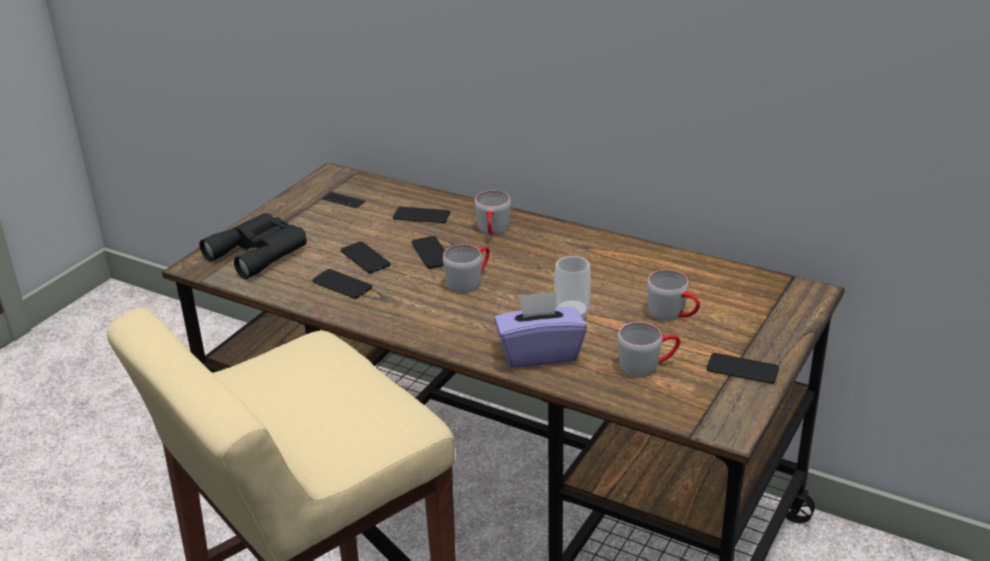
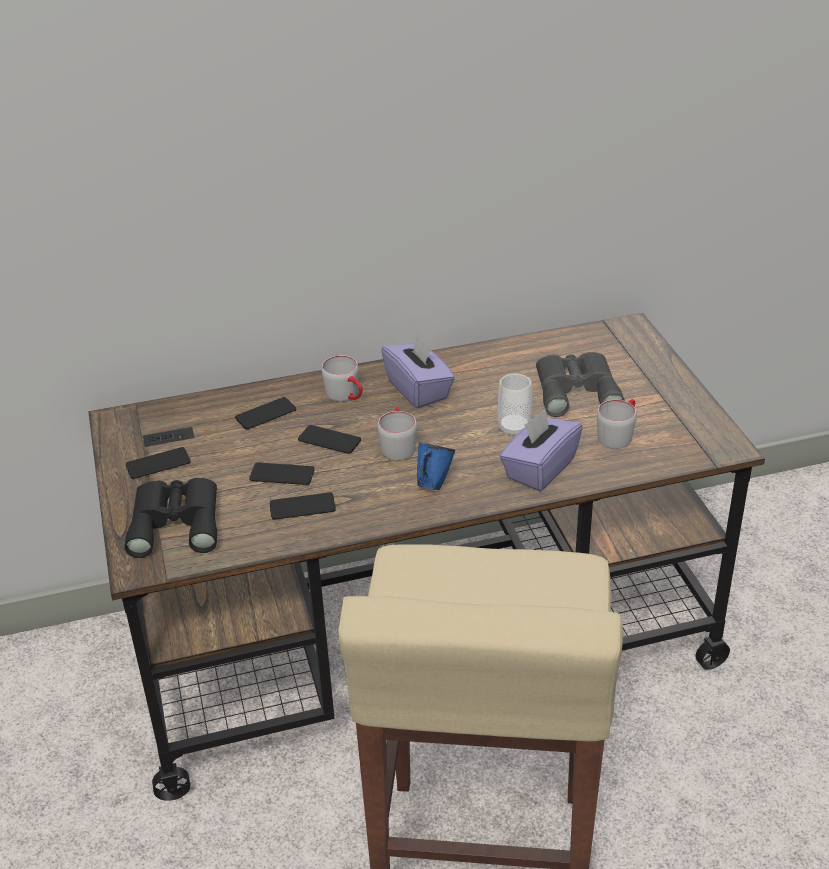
camera: 45 degrees left, 5 degrees up
(447, 318) = (433, 483): none -> blue mug
(549, 252) = (419, 390): none -> purple tissue box
(673, 314) = (576, 389): grey mug -> grey binoculars
(742, 369) = (674, 403): phone -> phone (158, 464)

